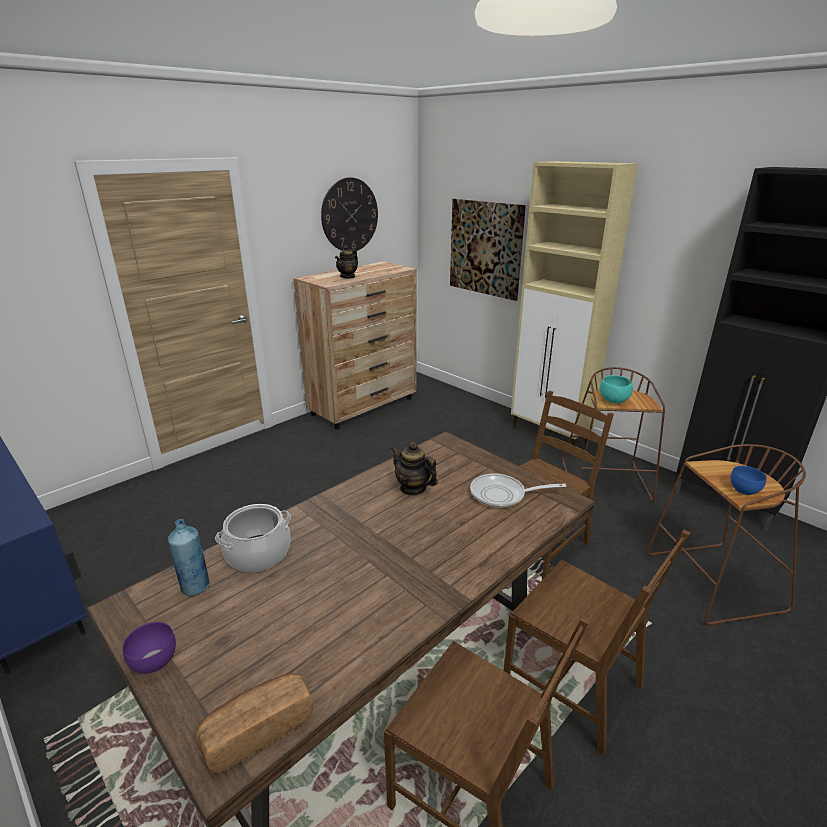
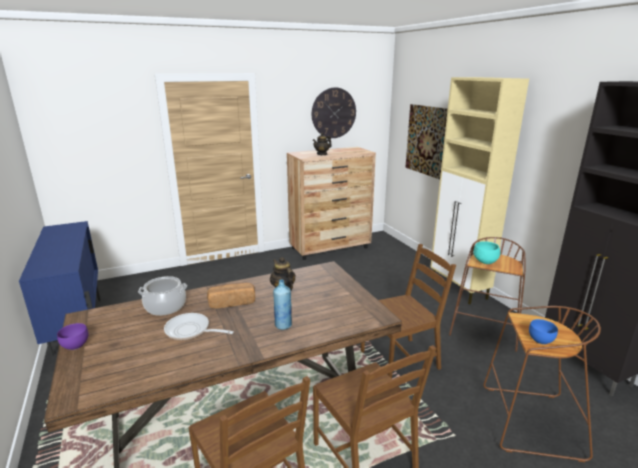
camera: 20 degrees right, 5 degrees down
(195, 586) = (121, 315): blue bottle -> blue bottle (283, 325)
(258, 730) = (96, 390): bread -> bread (232, 302)
(502, 495) = (338, 305): frying pan -> frying pan (191, 331)

